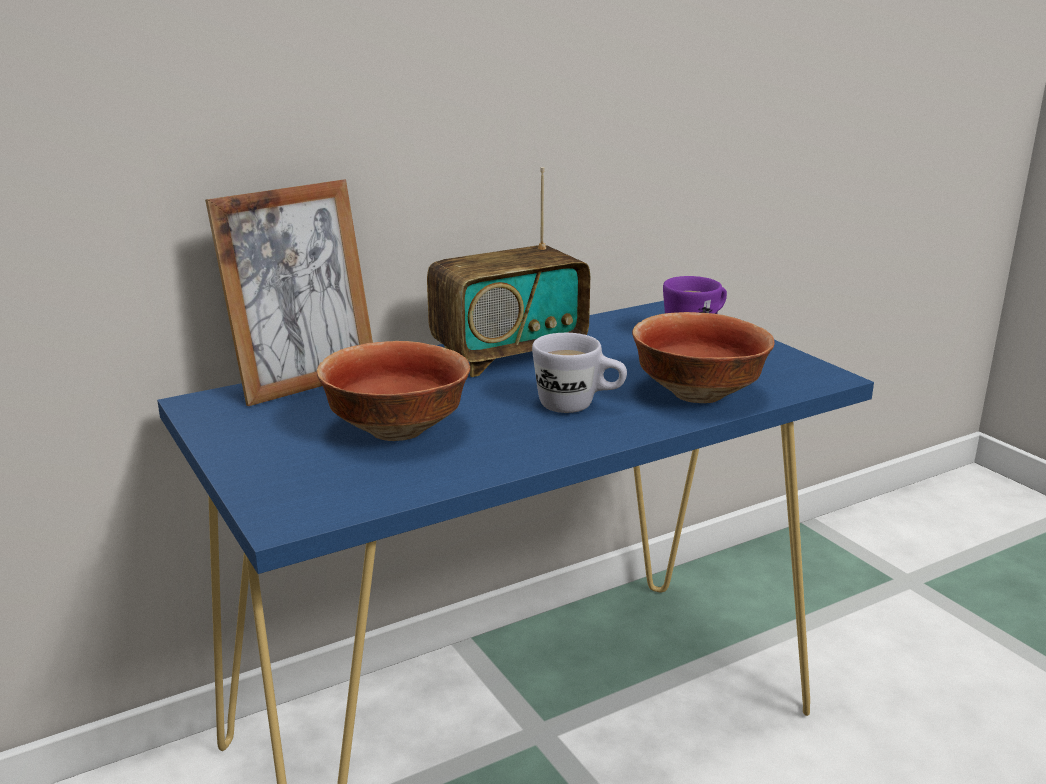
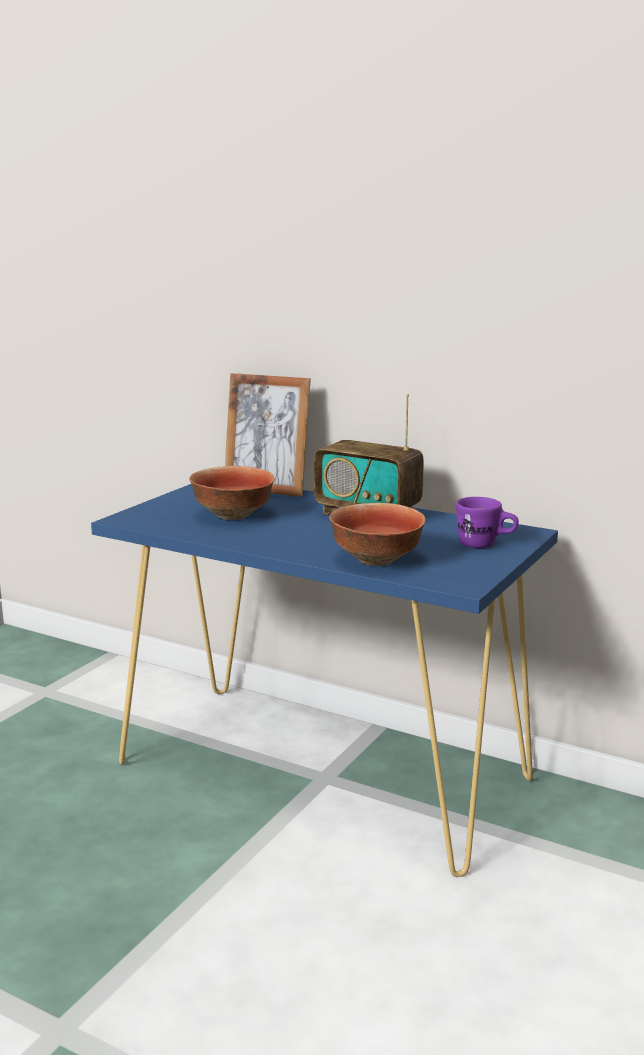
camera: 60 degrees right, 5 degrees down
(578, 406) = (314, 540): white mug -> none

